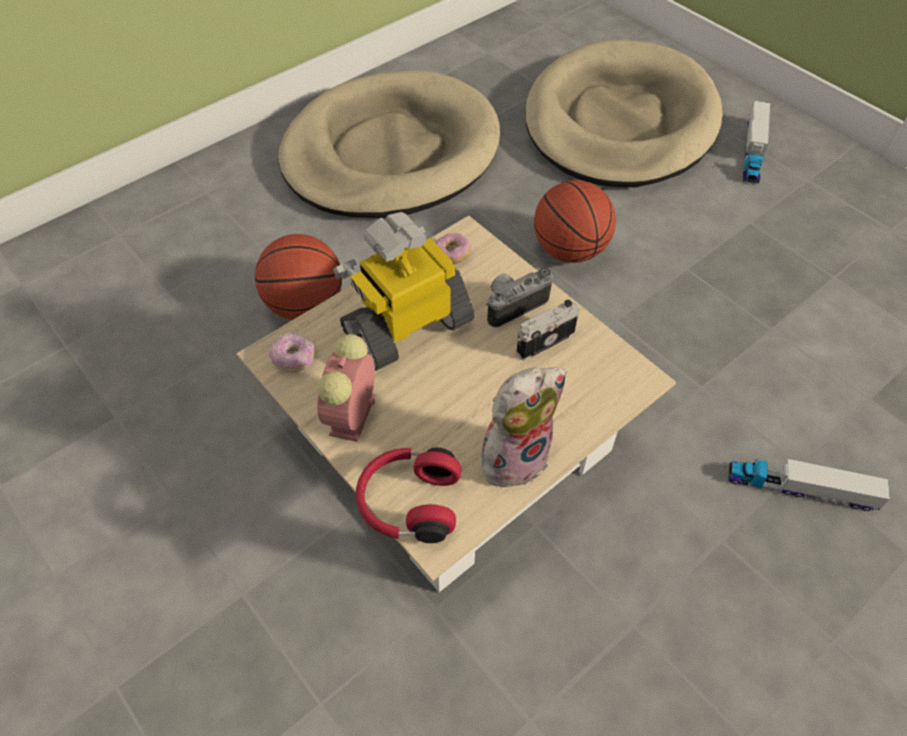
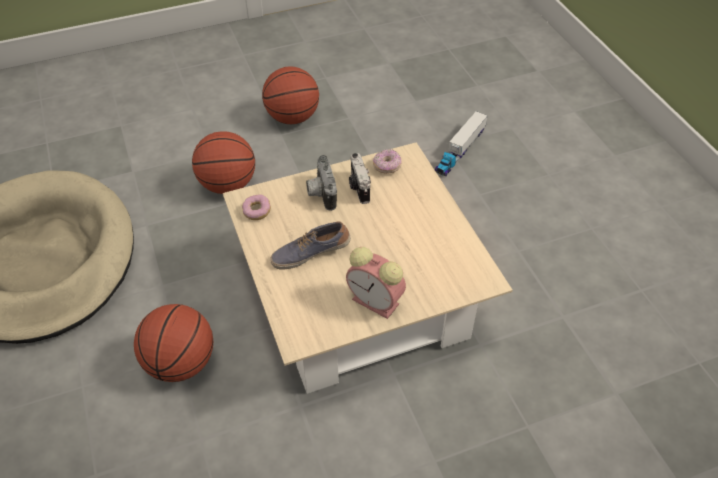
camera: 70 degrees left, 5 degrees down
(294, 359) = (308, 326): donut -> donut (387, 167)
(407, 325) = (310, 253): toy robot -> shoe
(408, 503) = (456, 288): red headphones -> none
(514, 455) = (440, 227): plush toy -> none
(620, 122) = (121, 115): beige dog bed -> none
(726, 269) = (292, 117): none -> basketball
(752, 151) = (200, 66): toy truck -> none

